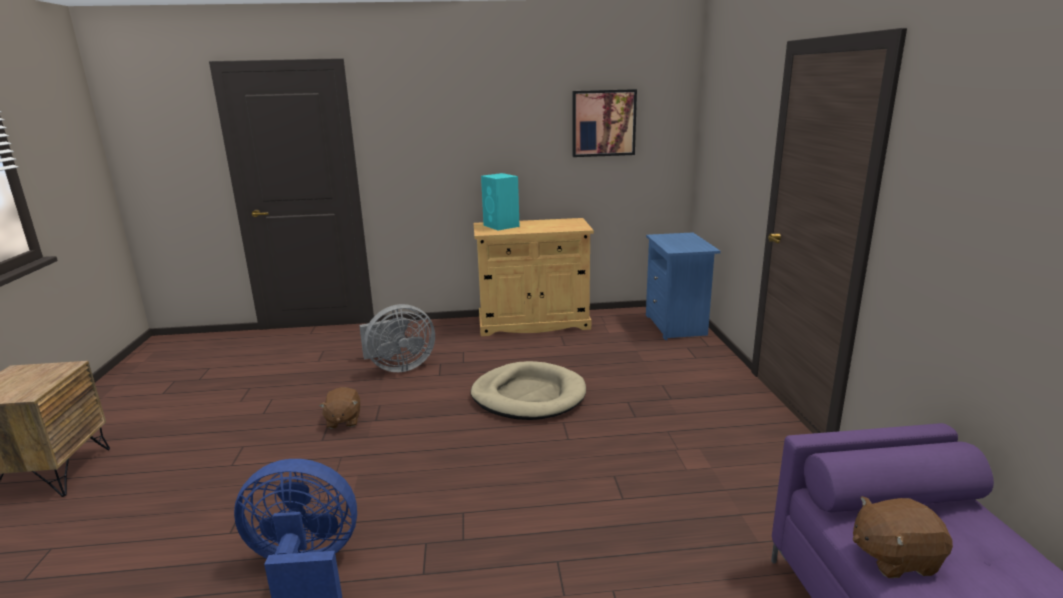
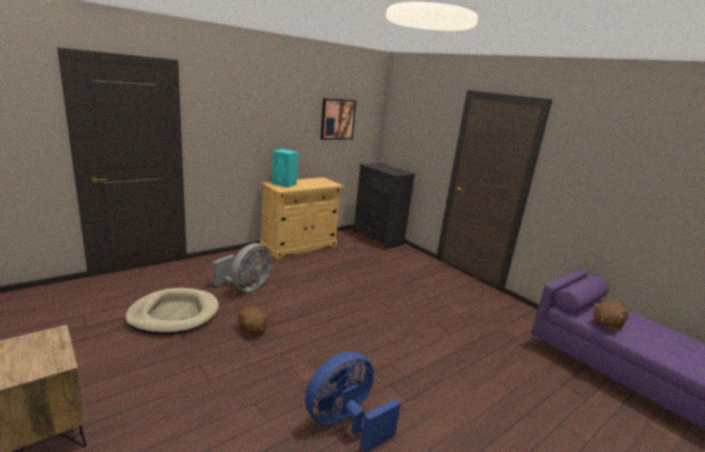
camera: 35 degrees left, 0 degrees up
(528, 396) = (347, 291): beige dog bed -> beige dog bed (174, 314)
(677, 326) = (378, 238): blue nightstand -> black dresser

